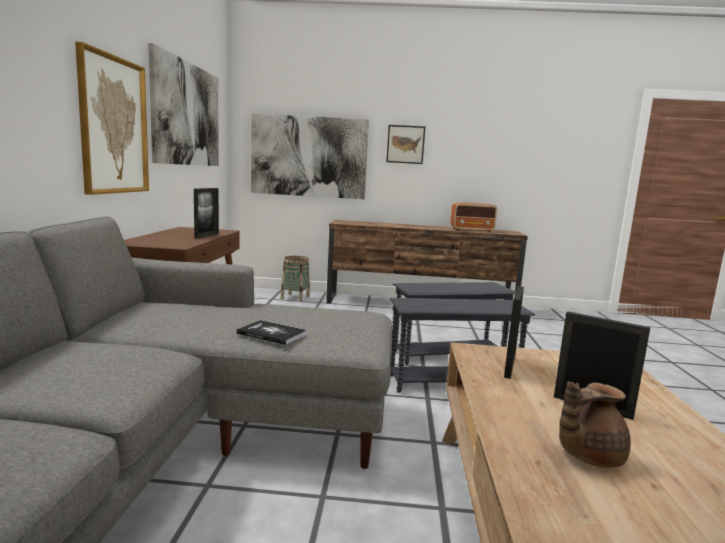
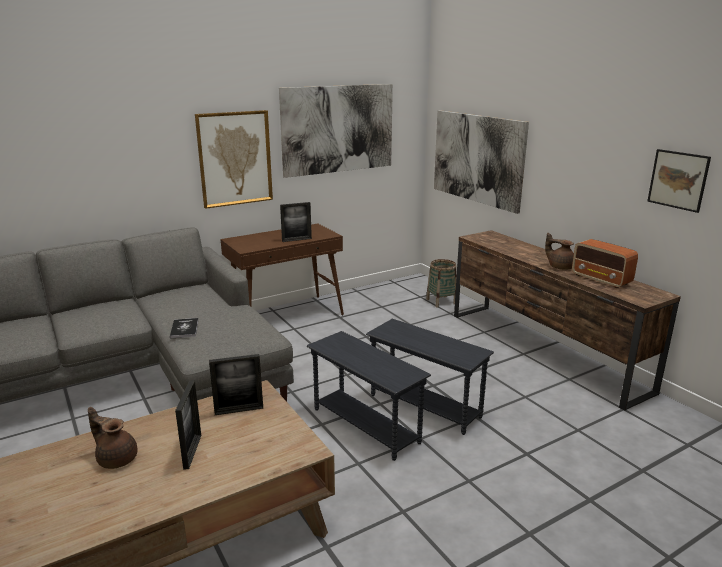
camera: 55 degrees right, 10 degrees up
(405, 144) = (561, 155): picture -> picture (678, 180)
(436, 228) = (560, 267): none -> brown teapot

